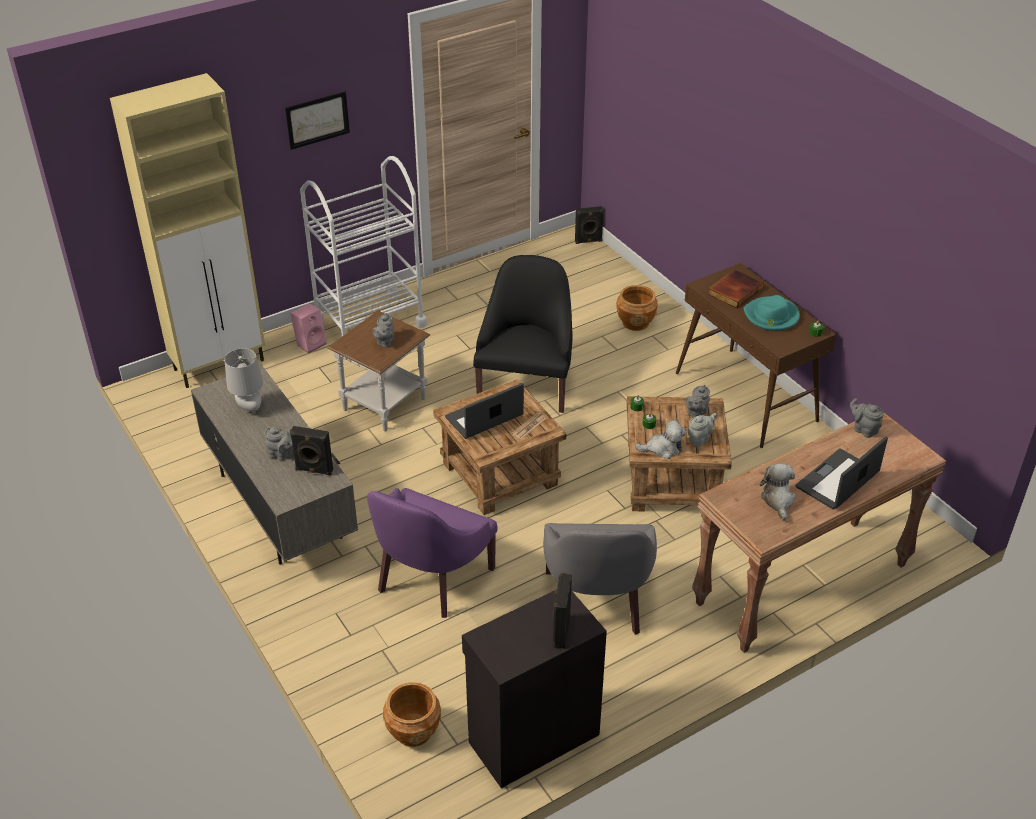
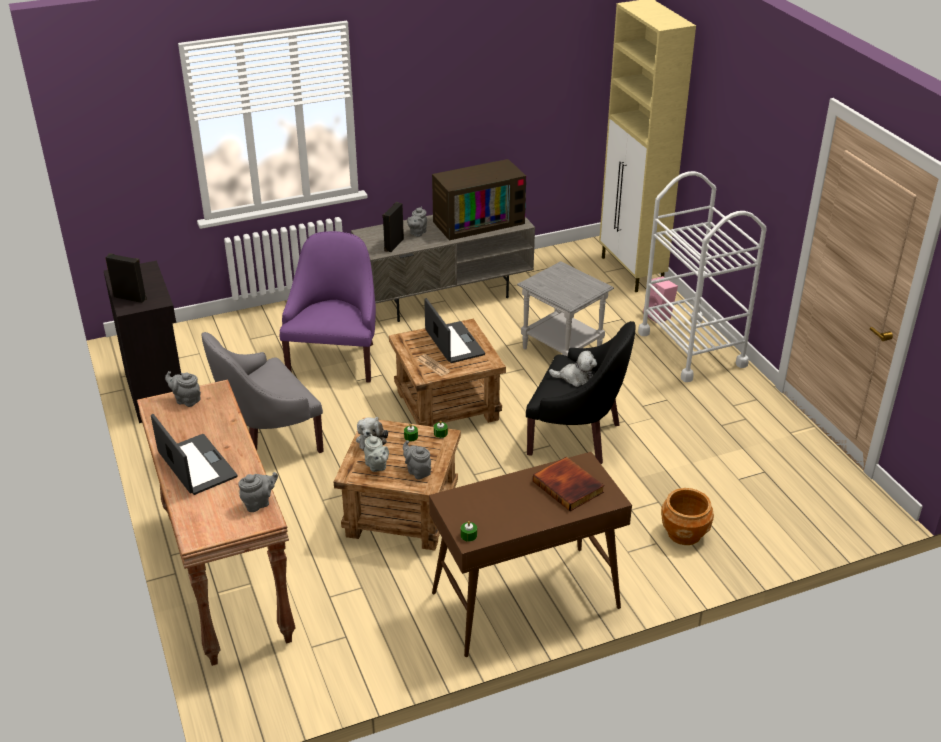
camera: 100 degrees right, 5 degrees down
(249, 408) = (478, 221): grey table lamp -> television
(317, 120) = (748, 139): picture -> none
(384, 342) = (560, 287): grey teapot -> grey teapot (186, 400)
(385, 404) = (562, 350): brown side table -> grey side table
(413, 730) = (196, 342): brown planter -> none
(430, 578) = (336, 359): purple armchair -> purple armchair turned 60 degrees clockwise
(588, 241) = (867, 520): black speaker -> none
(597, 603) = (268, 441): grey armchair -> grey armchair turned 45 degrees counterclockwise
(771, 316) = (510, 506): turquoise hat -> none
(778, 500) = (193, 422): plush toy -> plush toy (575, 378)

